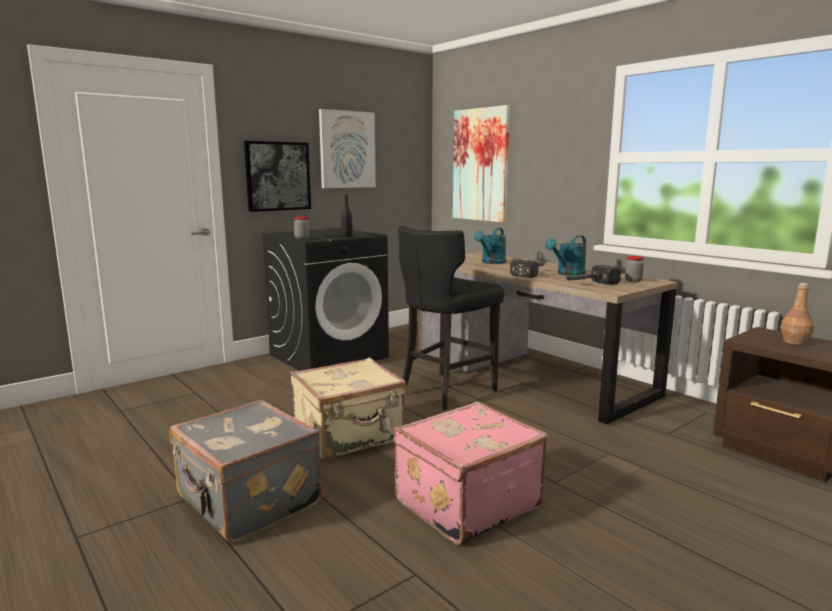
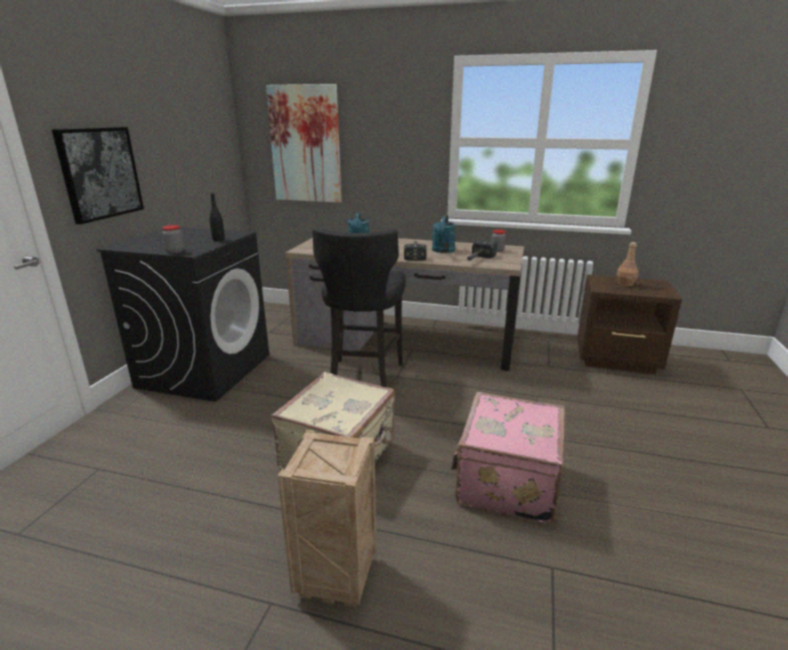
camera: 35 degrees left, 10 degrees up
(247, 503) = (338, 576): grey suitcase -> crate
(347, 149) = (165, 132): picture -> none

